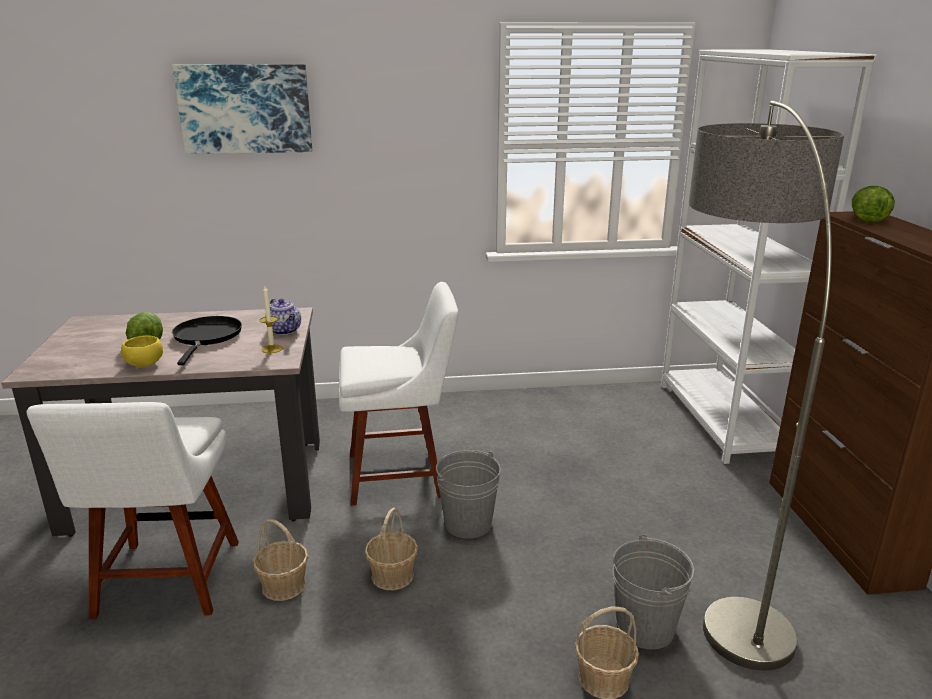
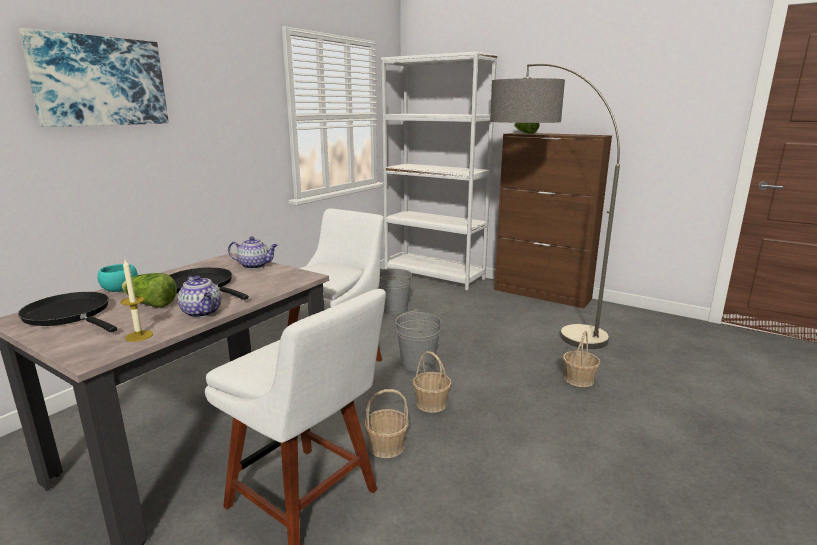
camera: 50 degrees left, 5 degrees down
(102, 330) = (70, 315): none -> black frying pan
(145, 364) = (202, 312): yellow bowl -> teapot
(169, 318) = (121, 289): none -> turquoise bowl
(272, 349) = (278, 274): candle -> candle (139, 336)
(645, 627) = (555, 356): grey bucket -> grey bucket (394, 309)

